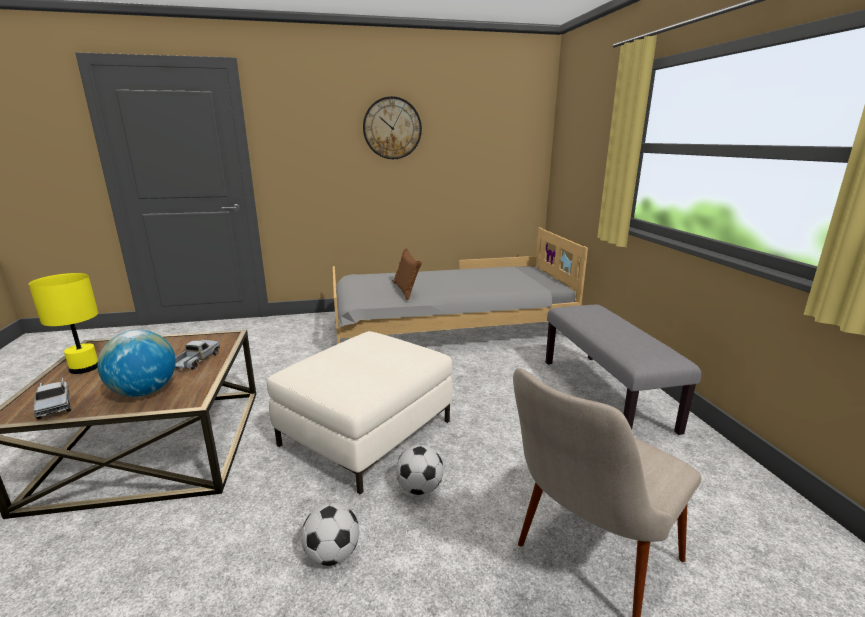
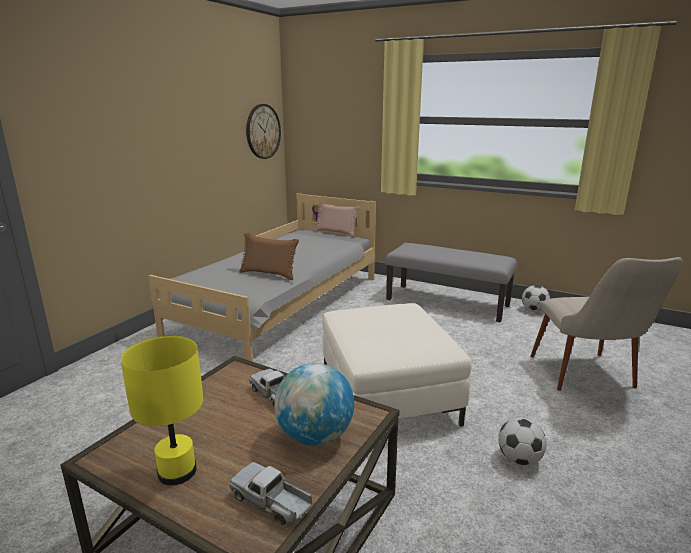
camera: 50 degrees left, 0 degrees up
(55, 405) = (271, 501): toy truck -> toy truck turned 150 degrees counterclockwise
(392, 128) = (167, 104): wall clock -> wall clock (263, 131)
(420, 488) = (479, 400): football -> football (534, 310)
(553, 277) = (335, 233): none -> beige pillow

